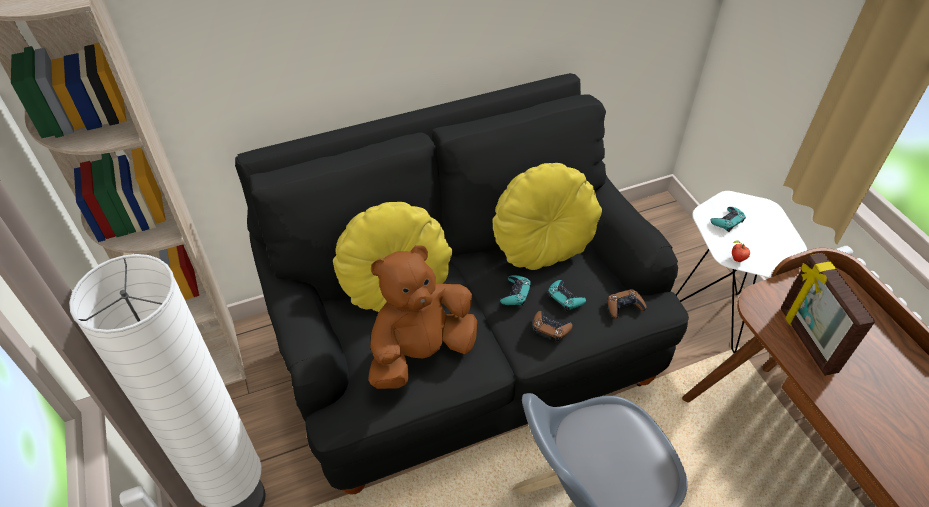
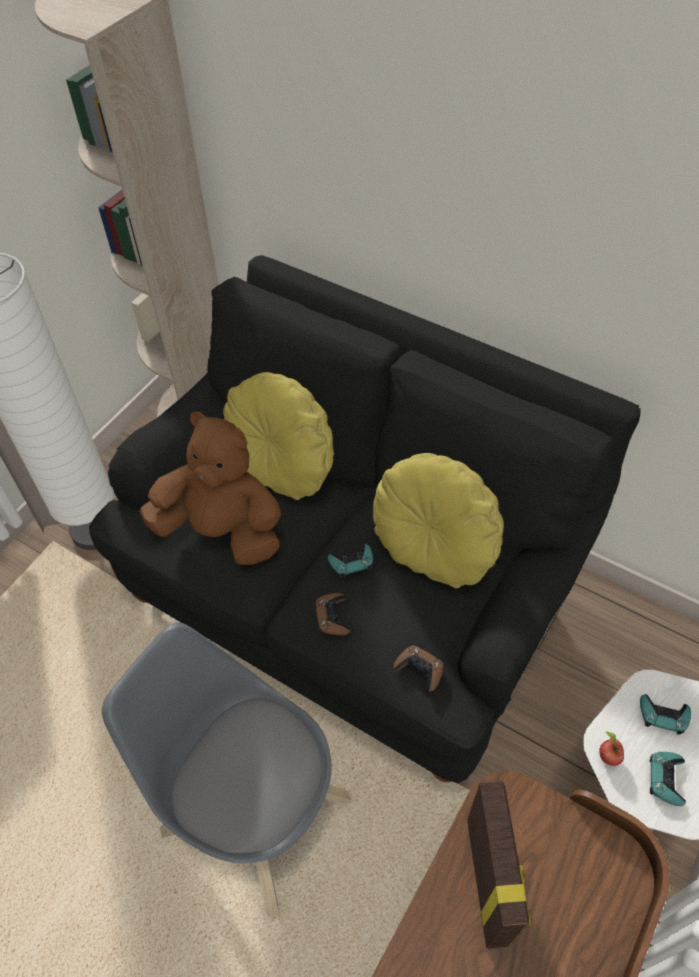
camera: 55 degrees right, 5 degrees up
(565, 298) = (381, 608): turquoise game controller -> turquoise game controller (665, 779)
(806, 340) = (489, 880): picture frame -> picture frame turned 135 degrees clockwise

